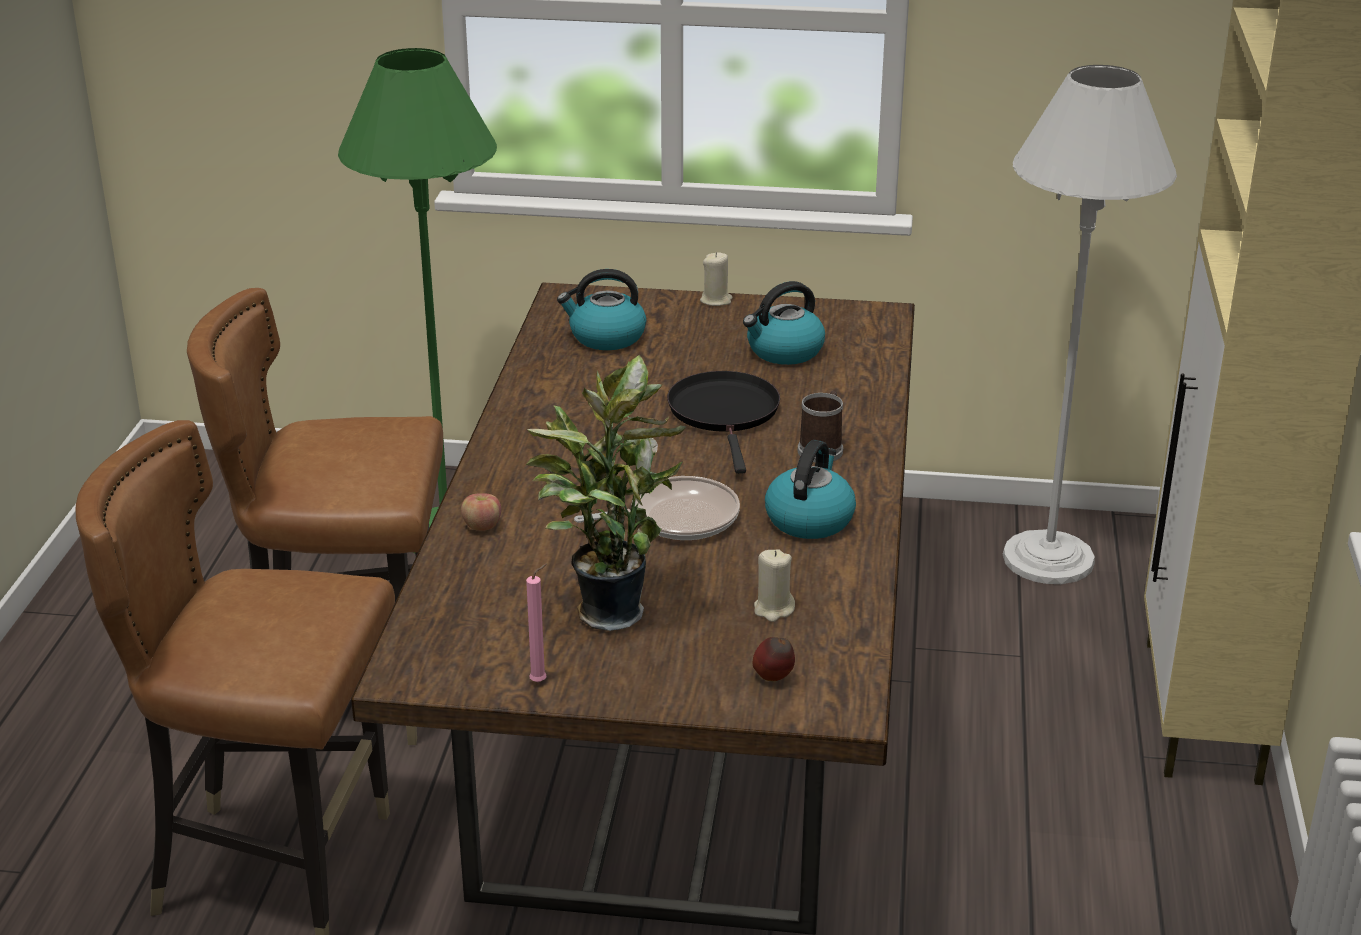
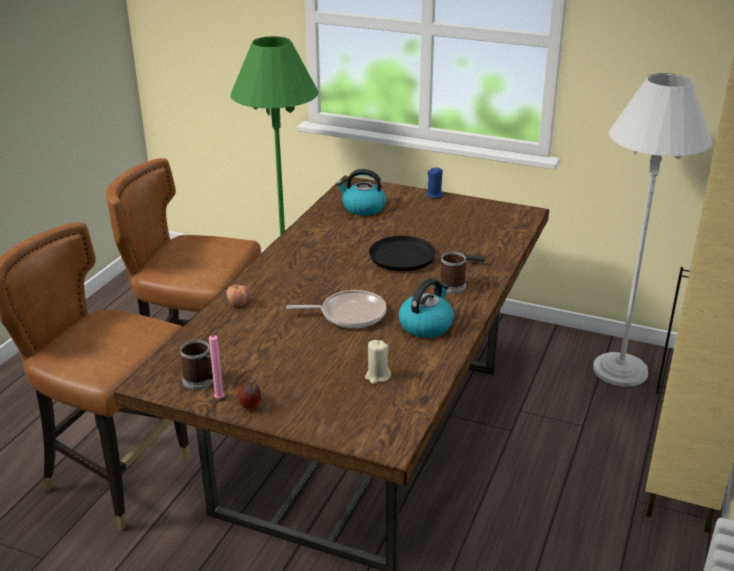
camera: 15 degrees right, 0 degrees up
(492, 659) = (201, 381): none -> mug
(608, 609) = (282, 362): potted plant -> none
(716, 300) = (434, 195): beige candle -> blue candle
(725, 414) = (407, 258): black frying pan -> black frying pan turned 90 degrees counterclockwise
(773, 679) = (356, 419): apple -> apple (250, 407)
(784, 351) = (459, 227): kettle -> none

